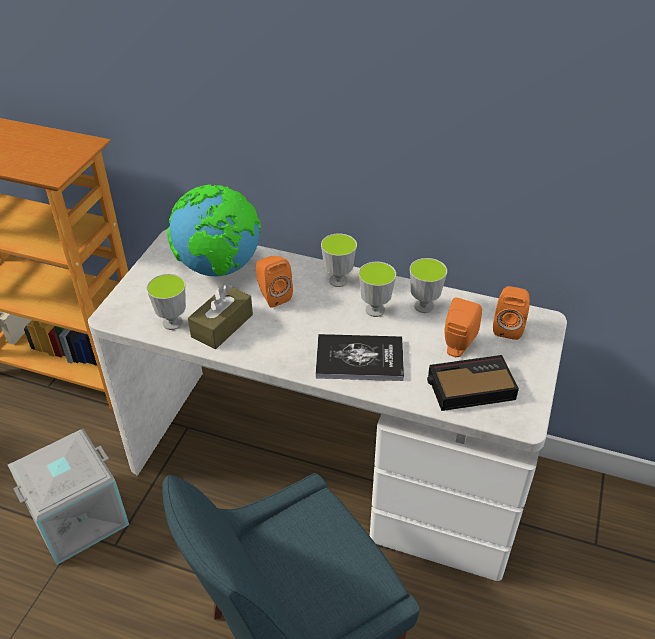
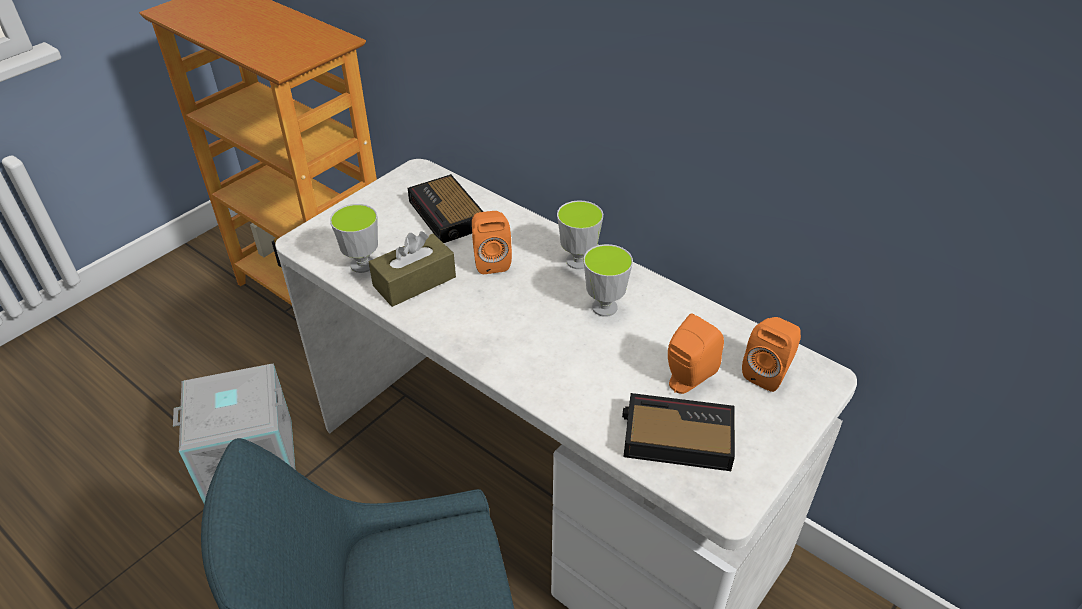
camera: 20 degrees right, 0 degrees up
(220, 269) = (448, 216): globe -> alarm clock
(359, 359) = (553, 362): book -> none
(424, 306) = (669, 318): cup -> none

